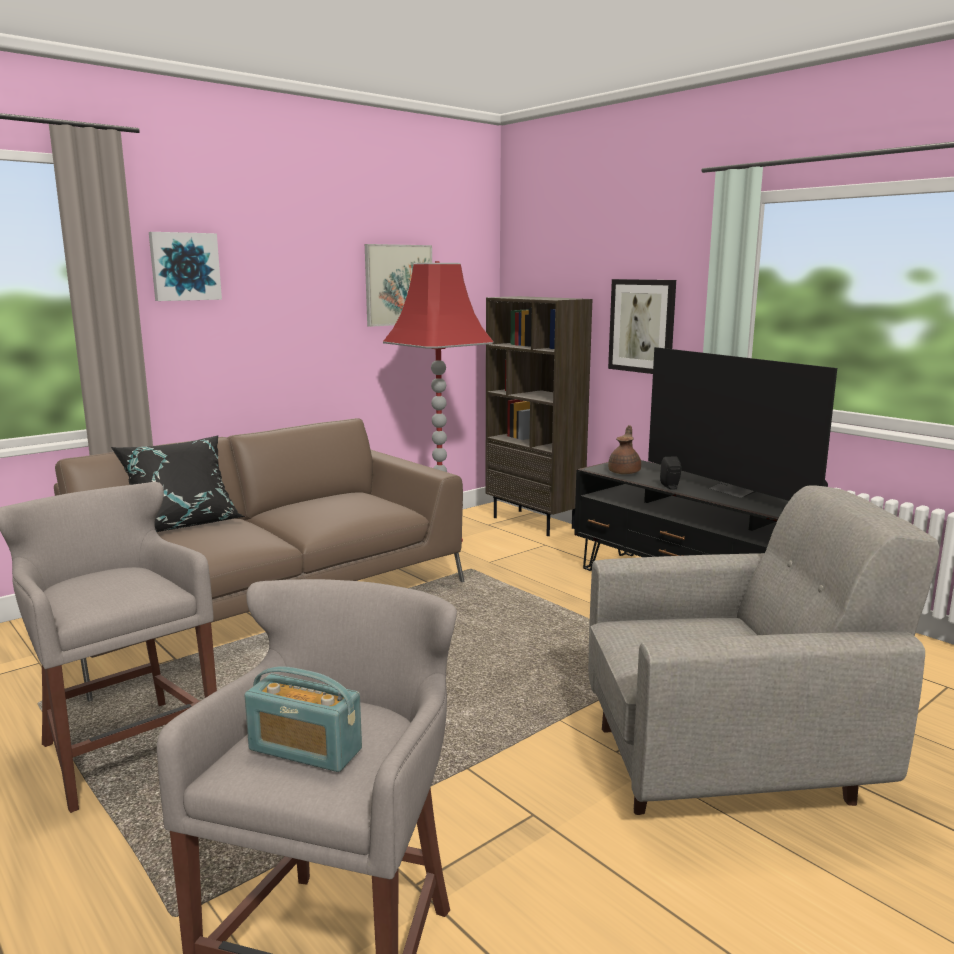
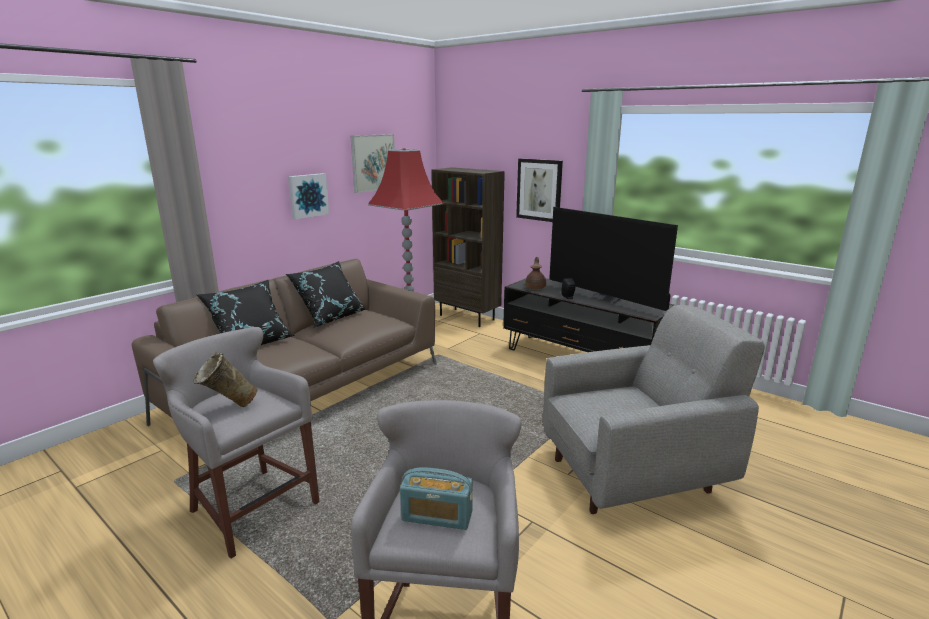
camera: 10 degrees left, 5 degrees up
(92, 590) = (228, 408): none -> beige vase
(184, 266) = (231, 158): picture -> picture (307, 195)
(307, 499) = (330, 317): none -> black pillow

